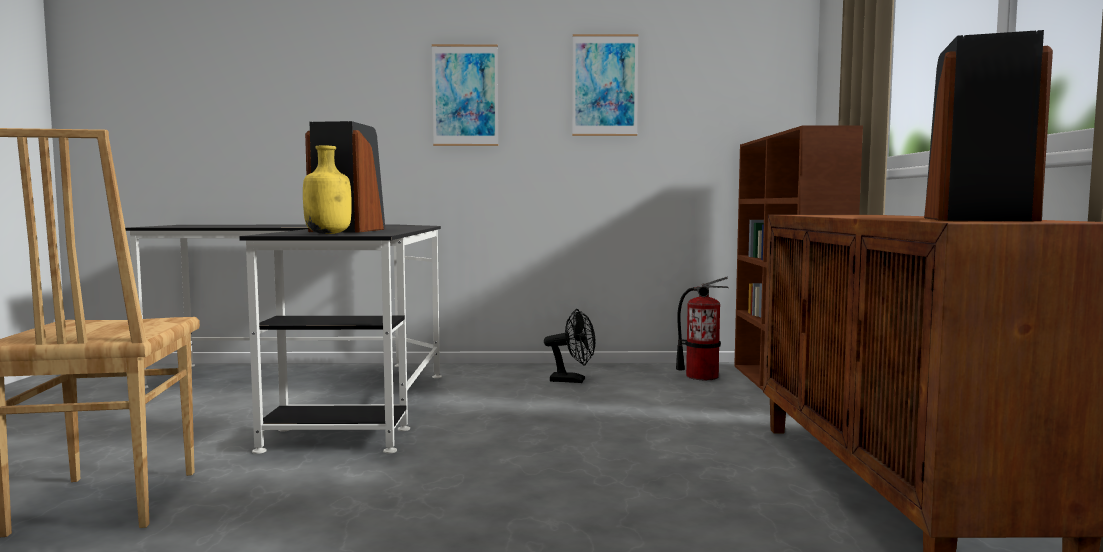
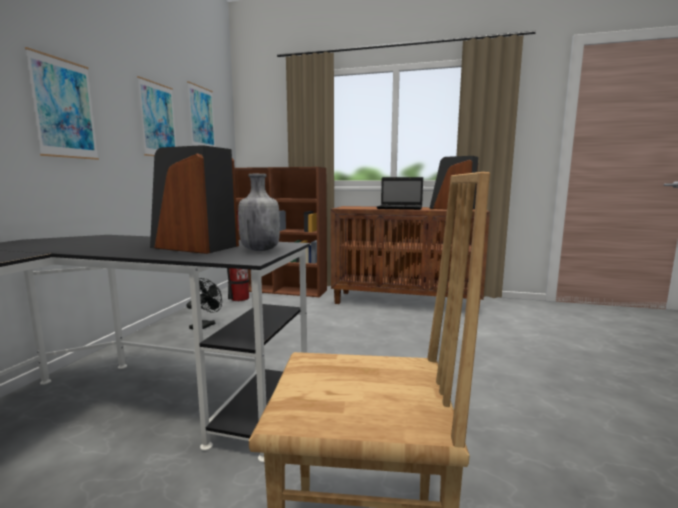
camera: 75 degrees left, 5 degrees up
(329, 233) = (260, 250): yellow bottle -> grey bottle
(708, 66) = (201, 118): none -> picture
(874, 216) = (400, 208): none -> laptop

